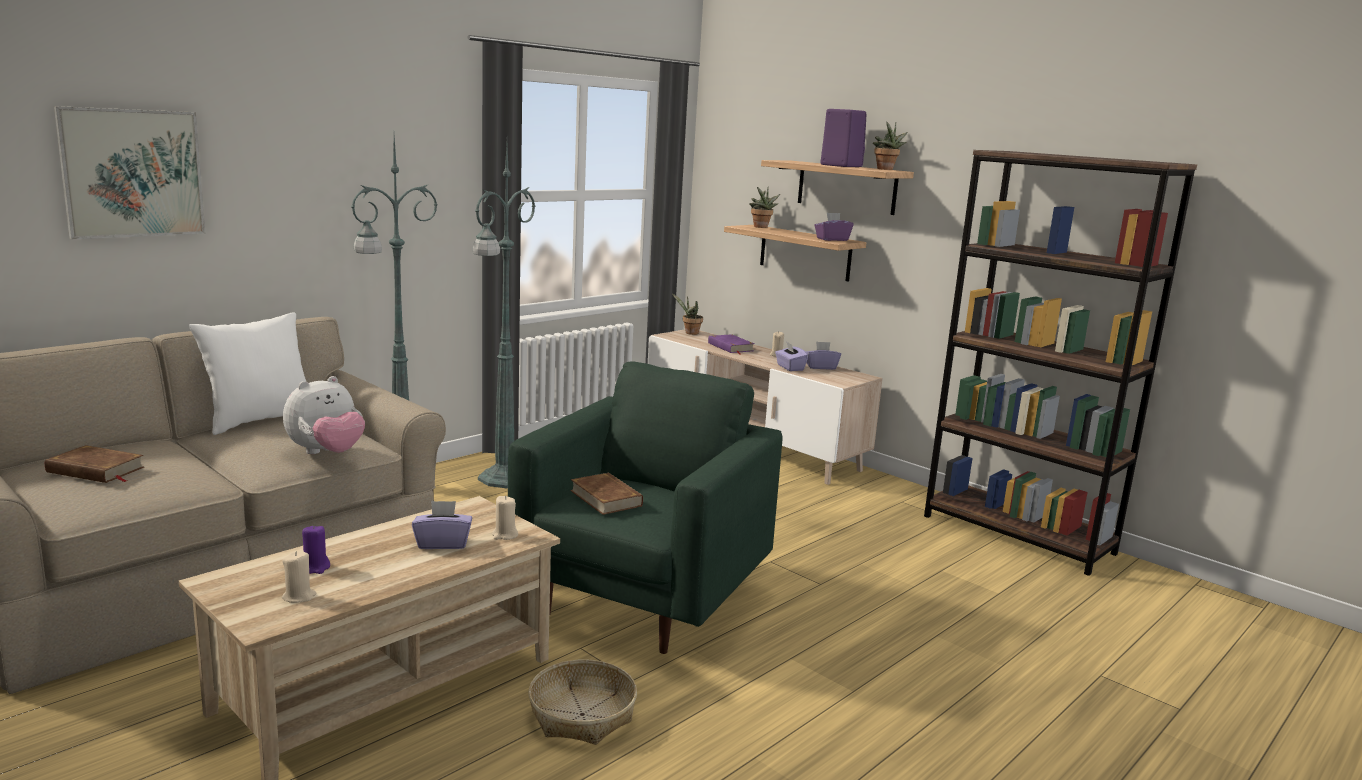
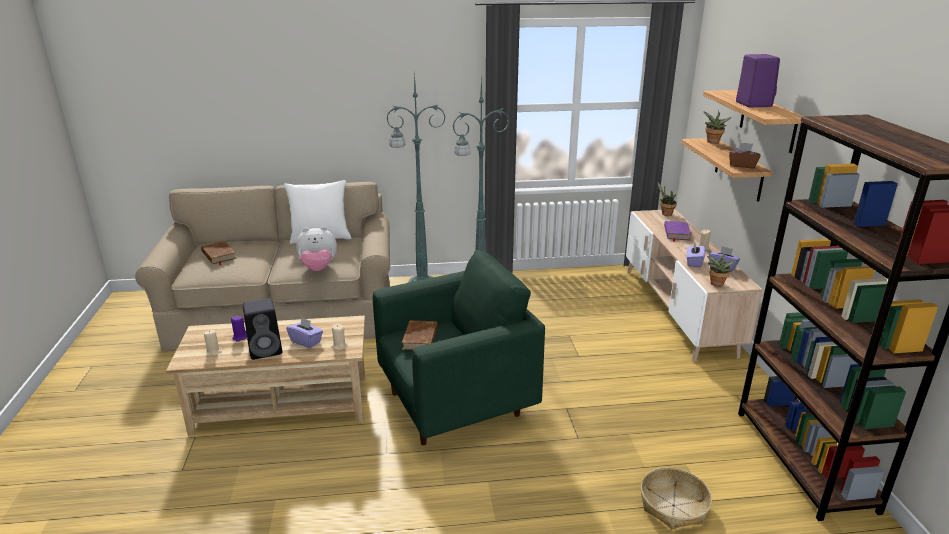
camera: 40 degrees right, 10 degrees up
(133, 173) = (272, 98): picture -> none
(394, 569) = (266, 350): none -> black speaker
(582, 715) = (339, 462): basket -> basket (673, 506)
(832, 239) = (742, 165): purple tissue box -> brown tissue box
(886, 169) = (785, 112): potted plant -> potted plant (716, 284)

